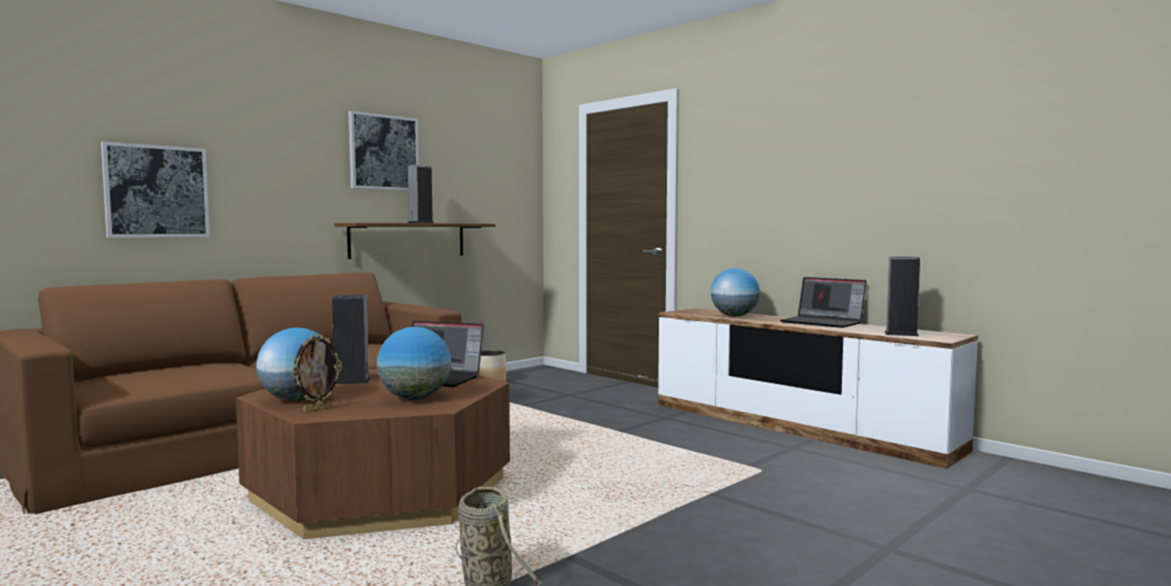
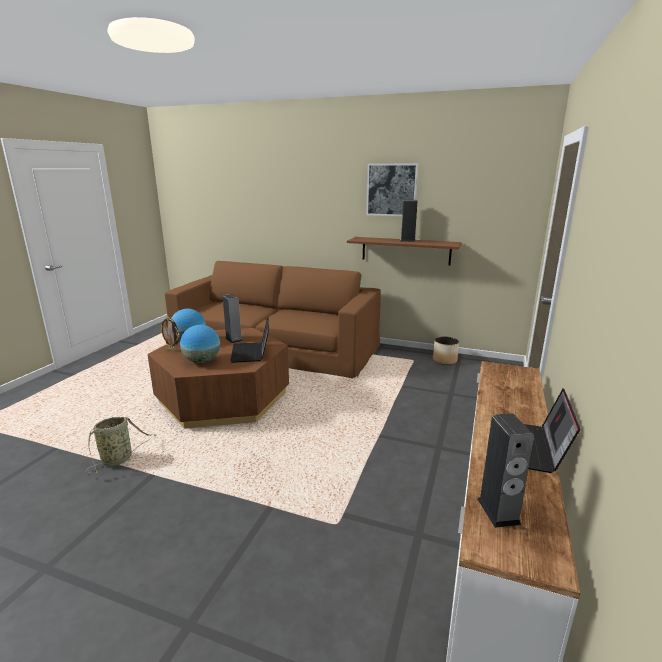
camera: 65 degrees right, 15 degrees up
(156, 191) = (269, 217): picture -> none
(734, 316) = (506, 394): globe -> none

